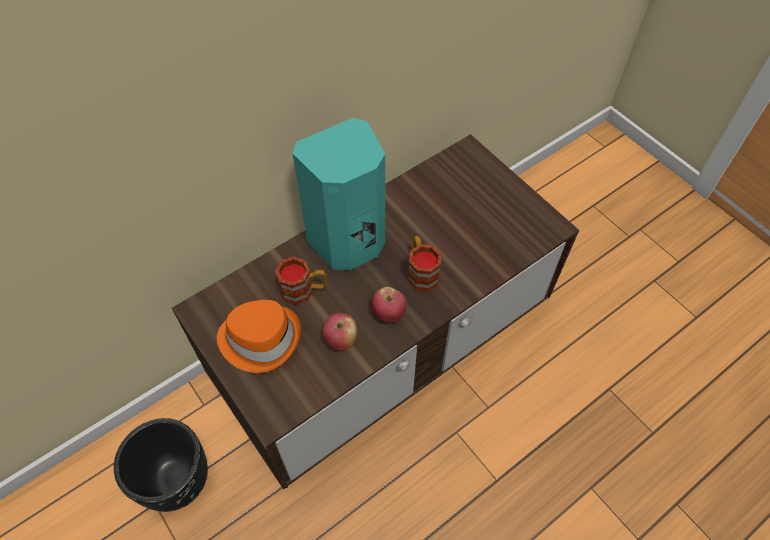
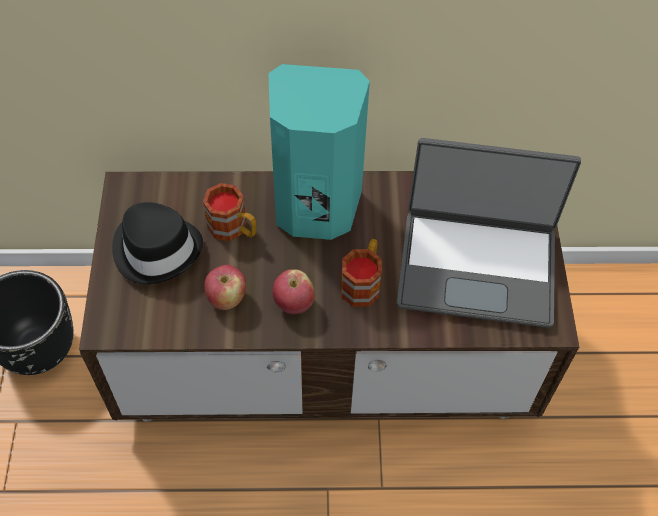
camera: 35 degrees right, 0 degrees up
(260, 338) = (157, 249): orange hat -> black hat
(481, 217) = (477, 266): none -> laptop

